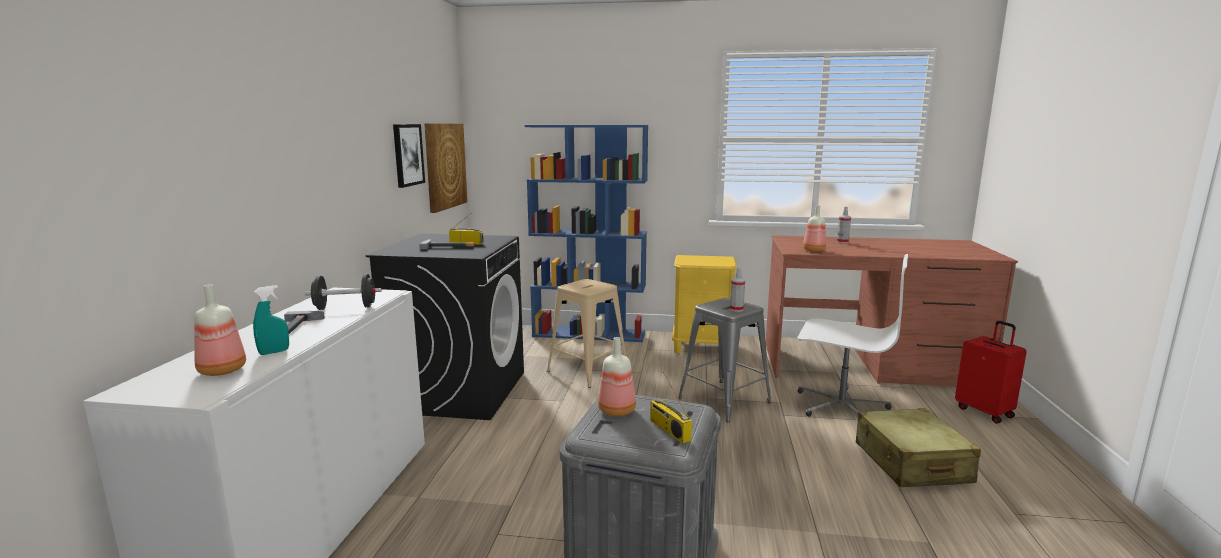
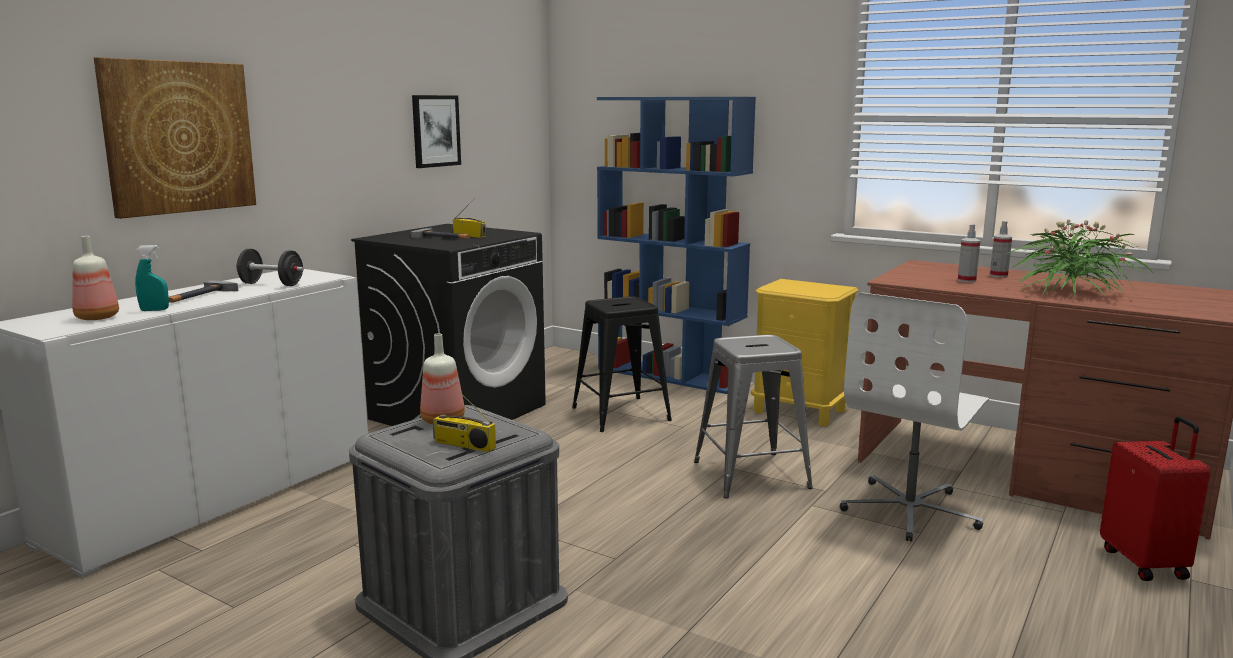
camera: 25 degrees right, 0 degrees up
(444, 166) = (503, 147): picture -> picture (179, 137)
(588, 370) = (620, 414): beige stool -> black stool
(668, 430) = (463, 445): radio -> radio turned 60 degrees counterclockwise
(736, 309) = (760, 348): spray bottle -> spray bottle (966, 280)
(814, 250) = (924, 281): bottle -> none
(840, 406) = (910, 510): white office chair -> white office chair turned 75 degrees clockwise
(900, 249) = (1072, 291): none -> potted plant
(911, 463) = (923, 594): beige suitcase -> none

